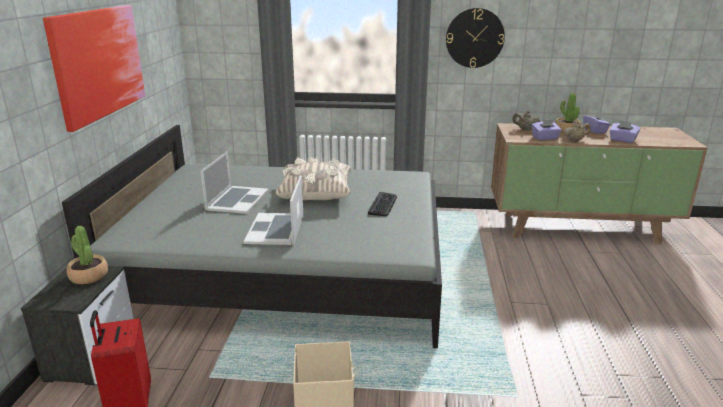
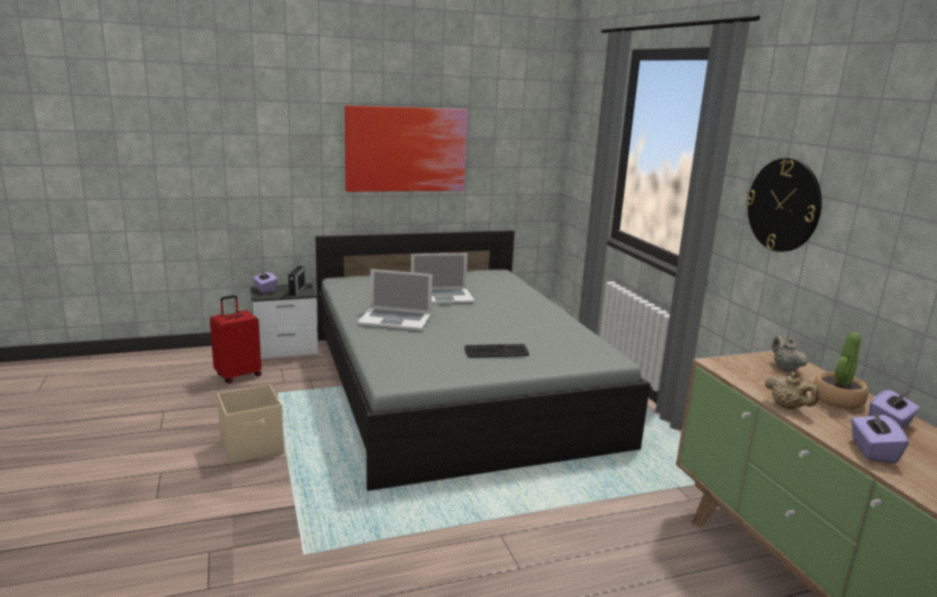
camera: 65 degrees right, 5 degrees down
(89, 276) = (296, 291): potted plant -> radio
(276, 229) = (395, 319): laptop -> laptop turned 150 degrees counterclockwise
(315, 194) = (491, 321): beige pillow -> none
(545, 138) = (760, 384): purple tissue box -> purple tissue box (265, 289)

